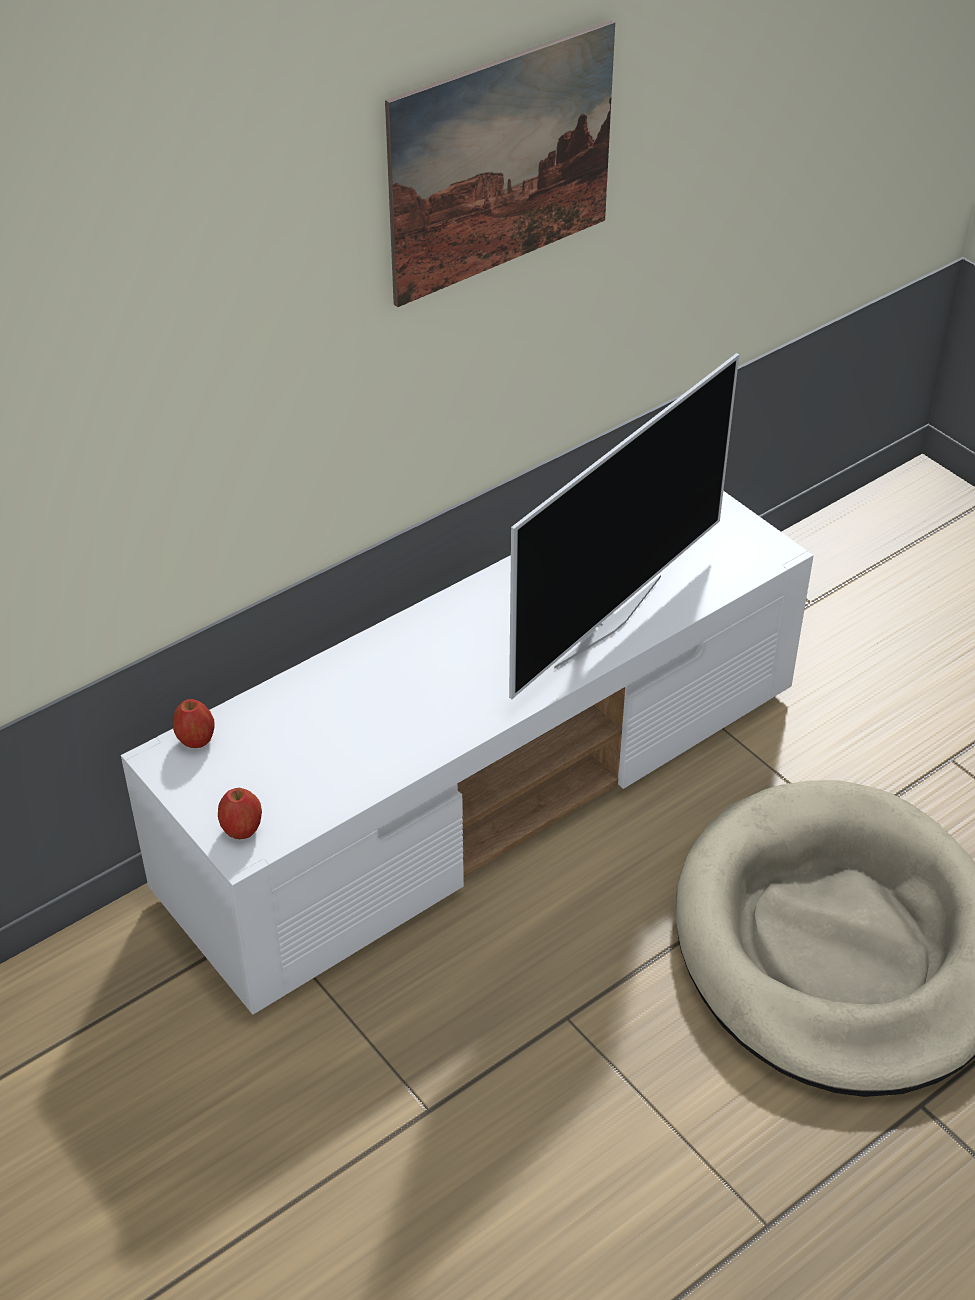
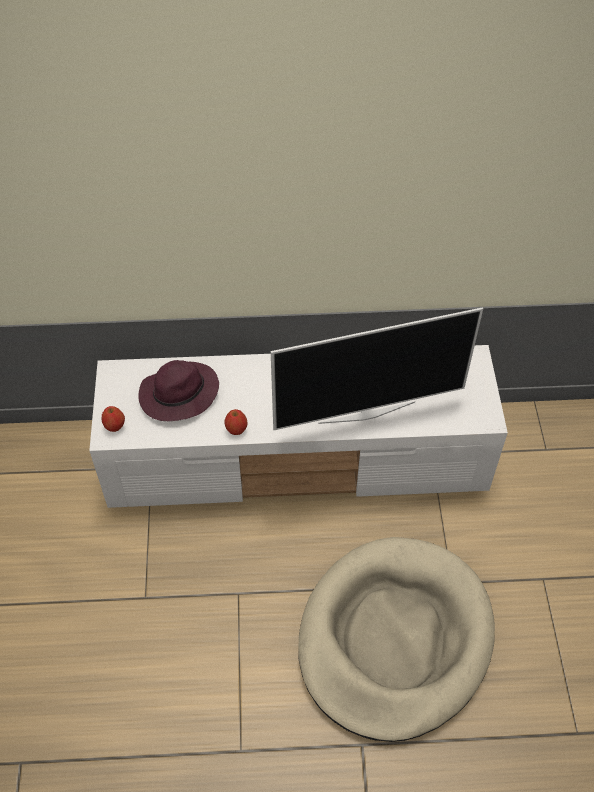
camera: 35 degrees right, 10 degrees up
(196, 740) = (132, 370): apple -> apple (236, 429)
(305, 736) = (178, 395): none -> purple hat
(501, 163) = (363, 150): picture -> none

